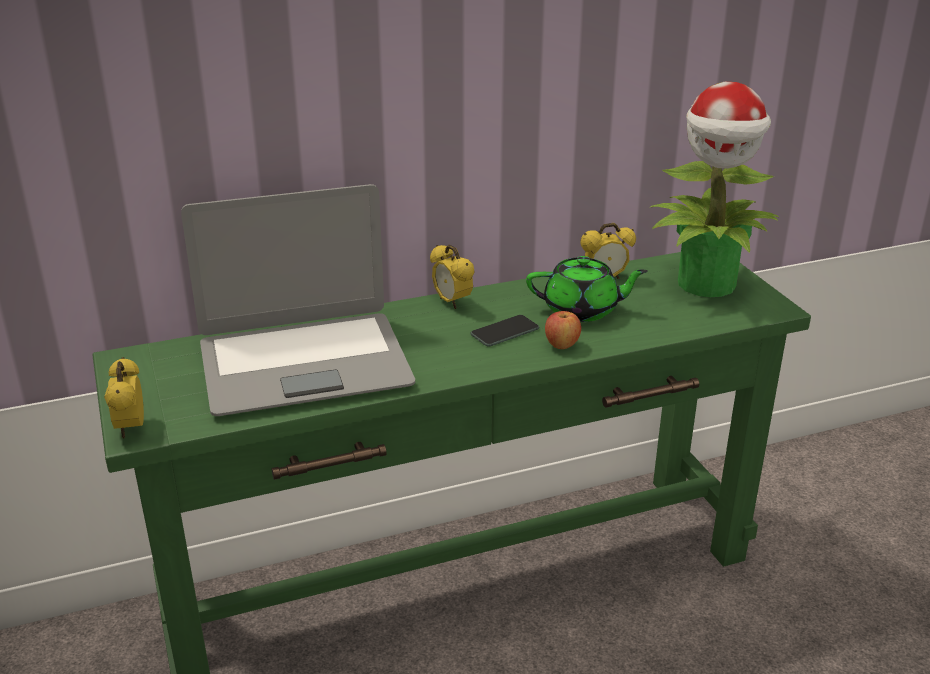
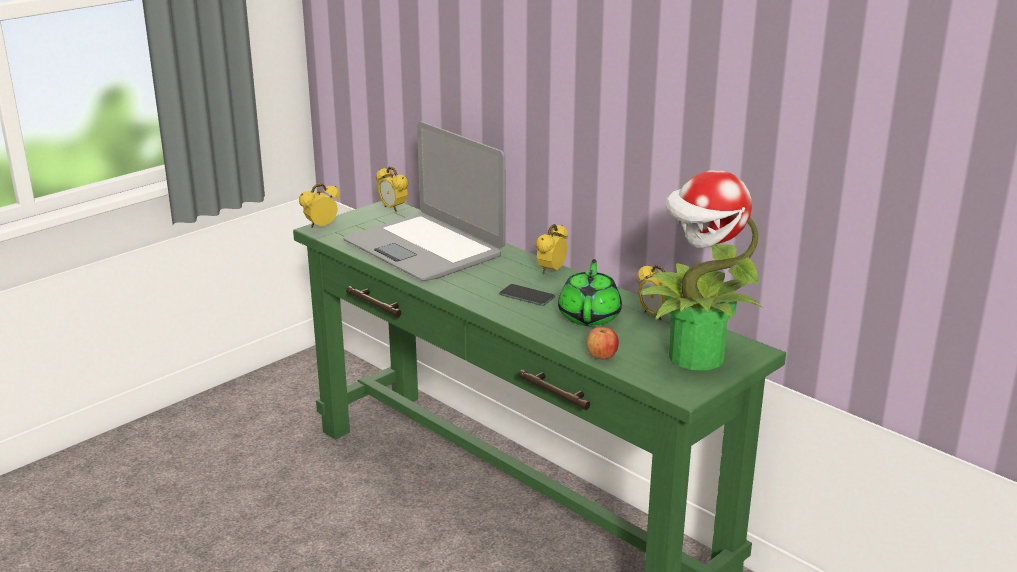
camera: 65 degrees right, 5 degrees down
(139, 358) = (393, 208): none -> alarm clock
(561, 345) = (527, 318): apple -> apple (602, 356)
(582, 310) = (590, 316): green teapot -> green teapot turned 150 degrees counterclockwise

